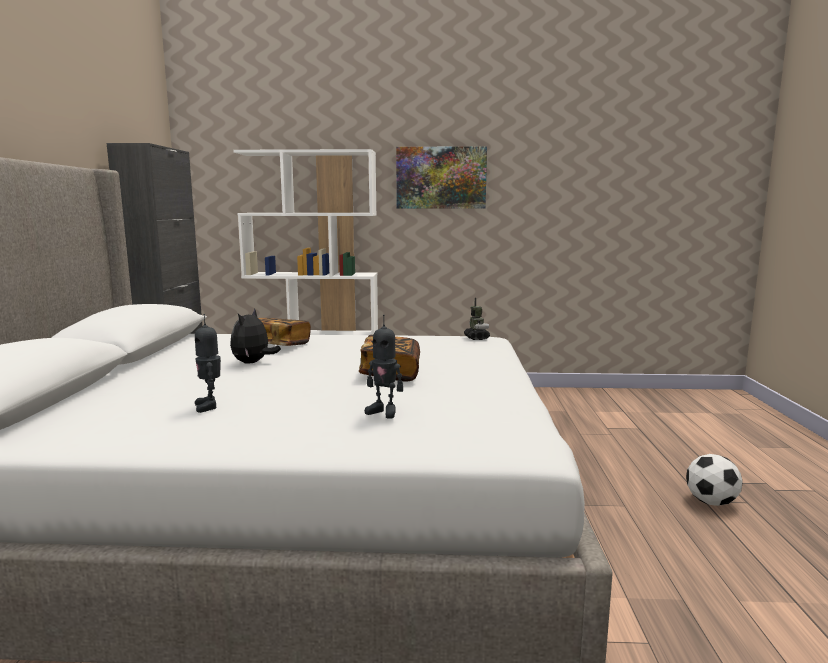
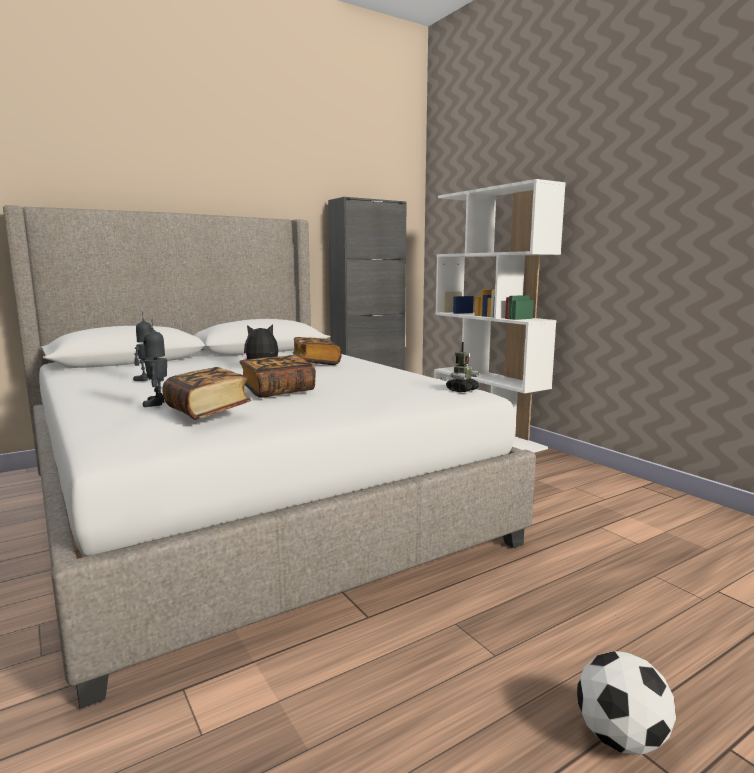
camera: 55 degrees right, 0 degrees up
(441, 178) = (635, 205): picture -> none
(453, 399) = (207, 411): none -> book

